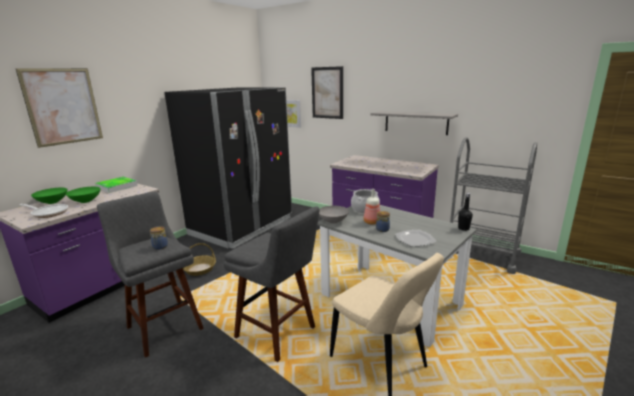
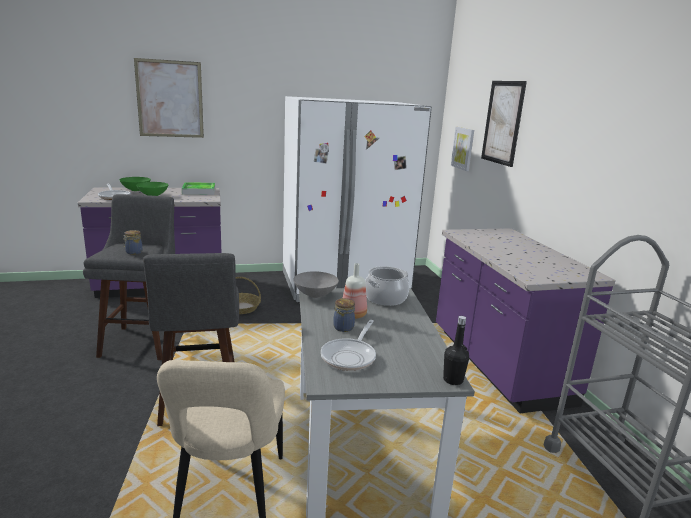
camera: 40 degrees right, 0 degrees up
(242, 226) = (344, 284): black fridge -> white fridge
(415, 239) = (350, 356): plate -> frying pan
(416, 122) = (601, 192): grey shelf -> none

